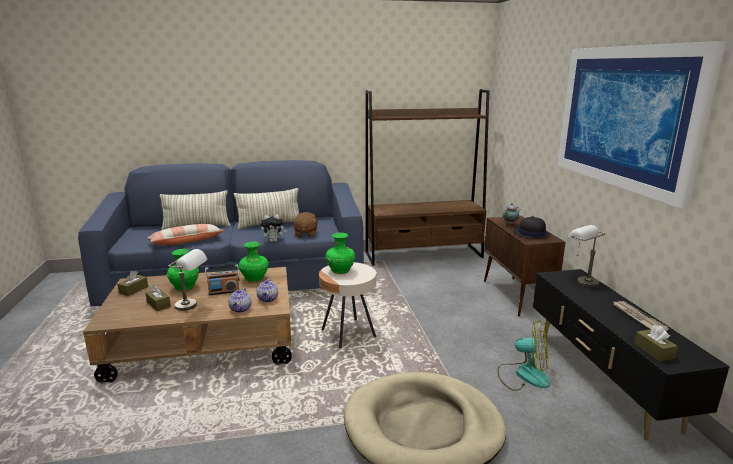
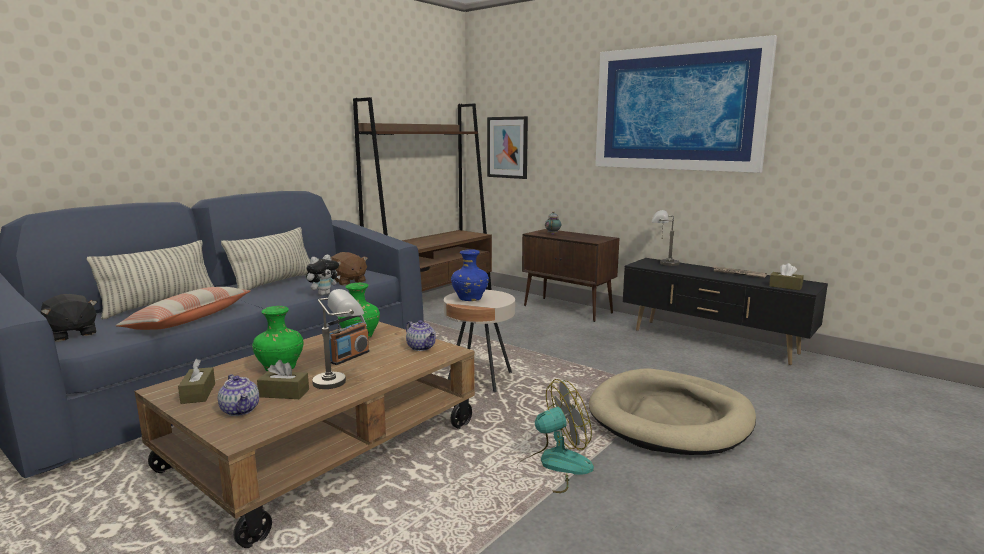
camera: 40 degrees left, 5 degrees down
(135, 237) = (71, 334): none -> black plush toy
(241, 309) = (411, 363): teapot -> teapot (241, 410)
(341, 271) = (470, 299): green vase -> blue vase
(510, 133) = (507, 147): none -> picture
(523, 375) = (667, 357): fan -> fan (554, 466)
(531, 234) = (584, 237): black hat -> none

